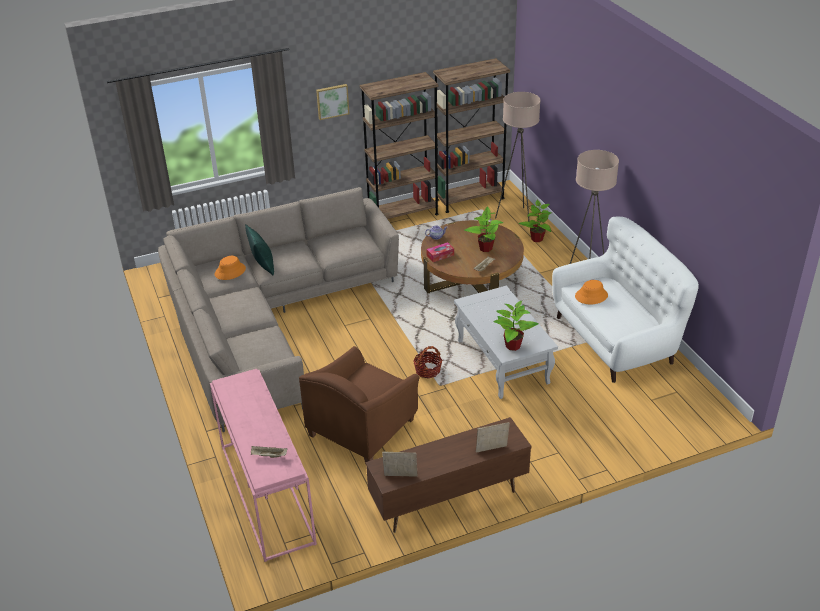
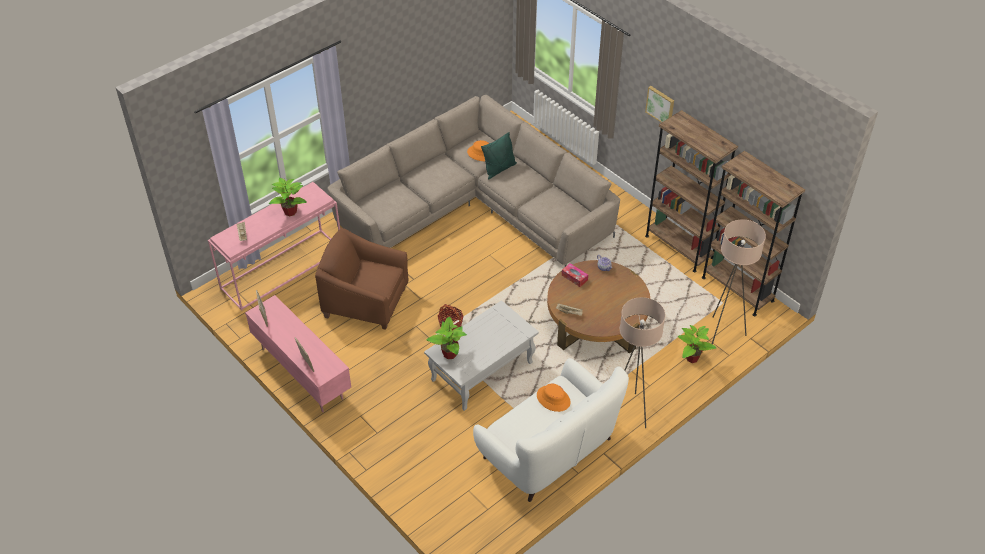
camera: 70 degrees right, 10 degrees up
(448, 501) = (302, 373): brown tv stand -> pink tv stand
(485, 248) = (602, 306): potted plant -> potted plant (290, 211)

